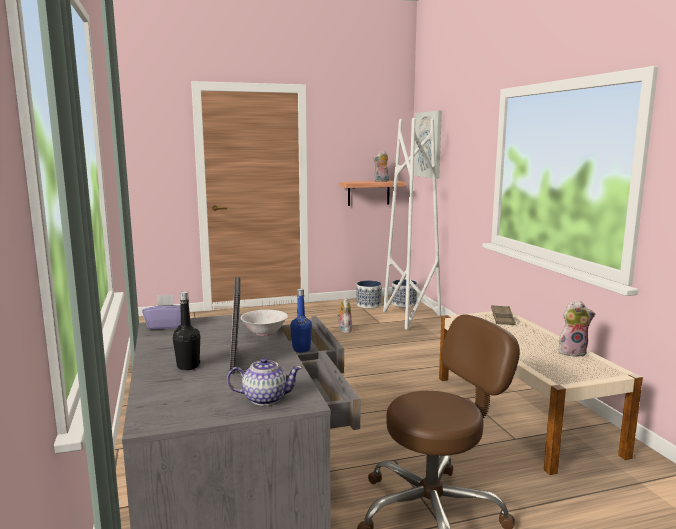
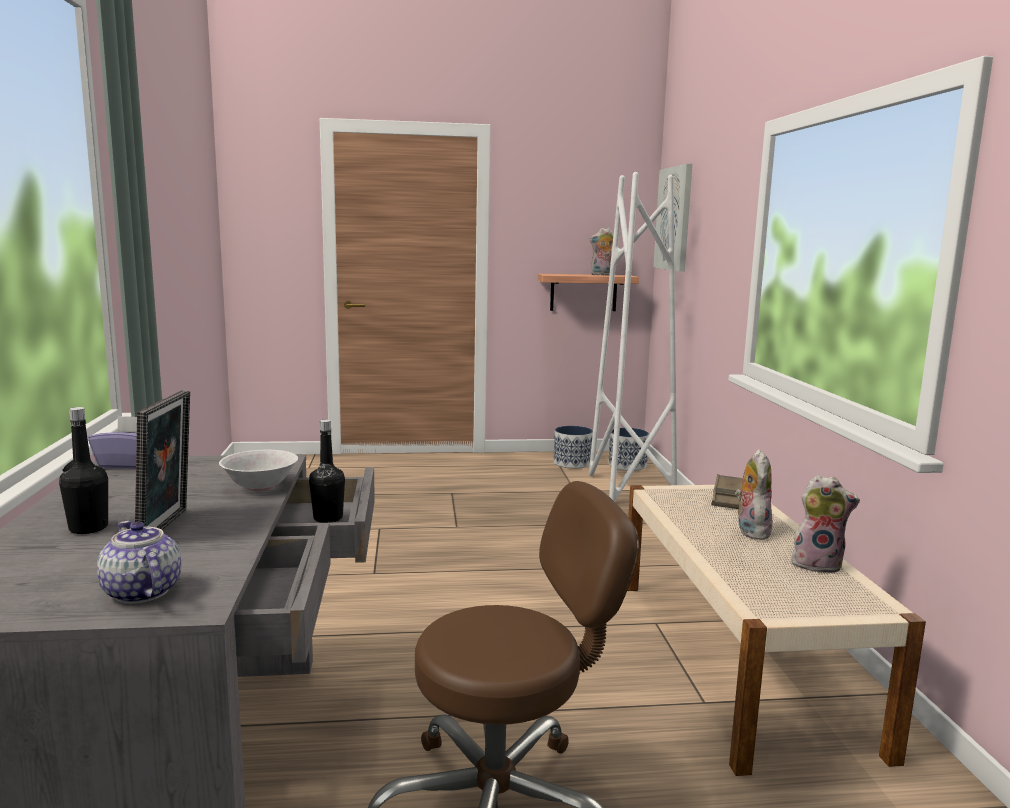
camera: 10 degrees right, 0 degrees up
(264, 398) = (141, 592): teapot -> teapot turned 135 degrees counterclockwise
(301, 349) = (328, 518): blue bottle -> black bottle
(344, 330) = (515, 497): plush toy -> plush toy (750, 531)

